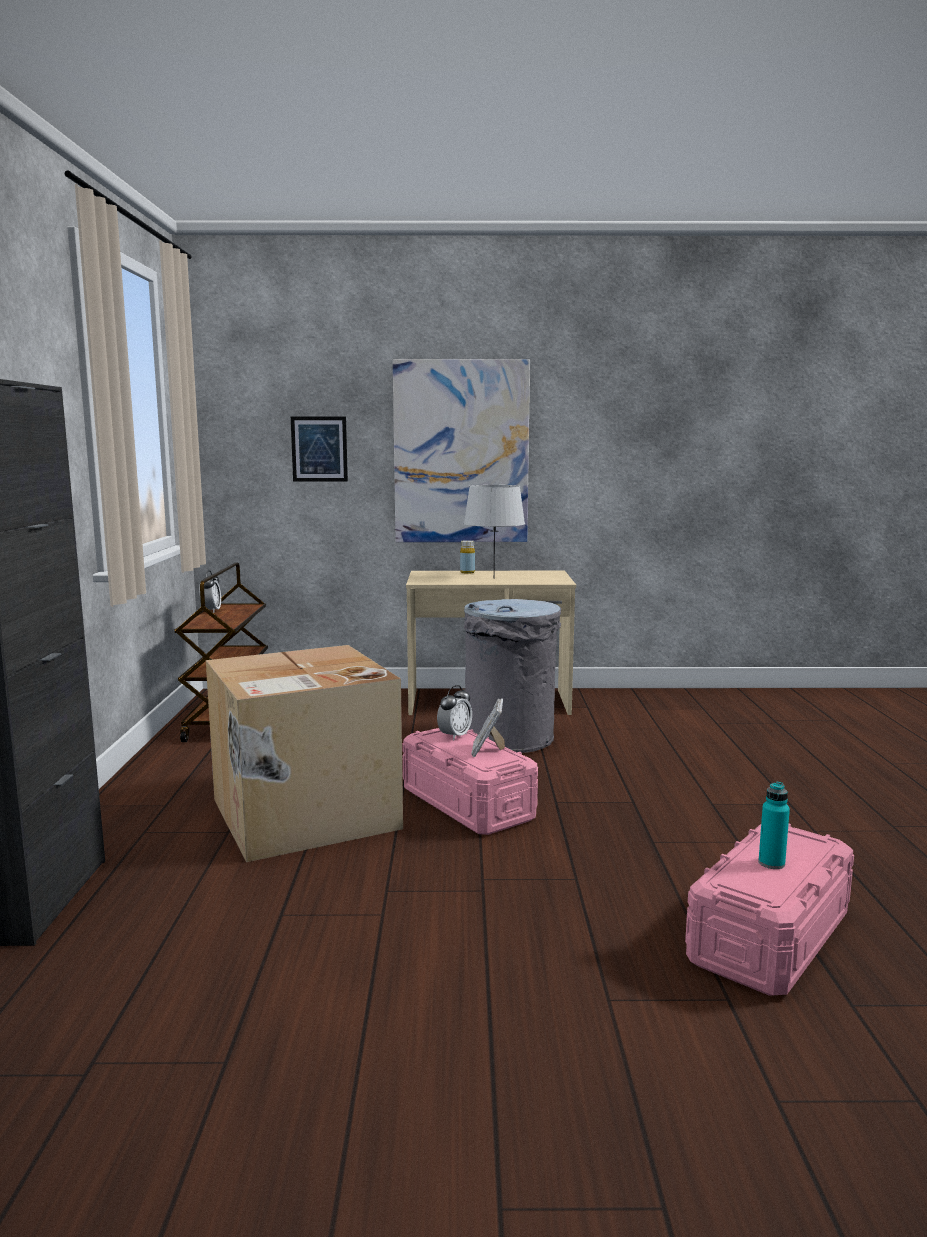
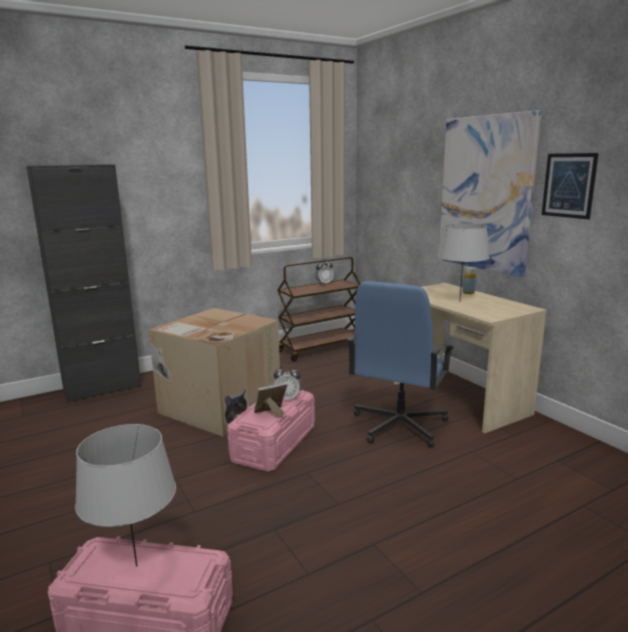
camera: 60 degrees right, 5 degrees up
(319, 449) = (408, 186): picture -> picture (568, 185)
(510, 739) = (398, 425): grey trash can -> blue office chair
(771, 863) = (136, 565): turquoise bottle -> grey table lamp

